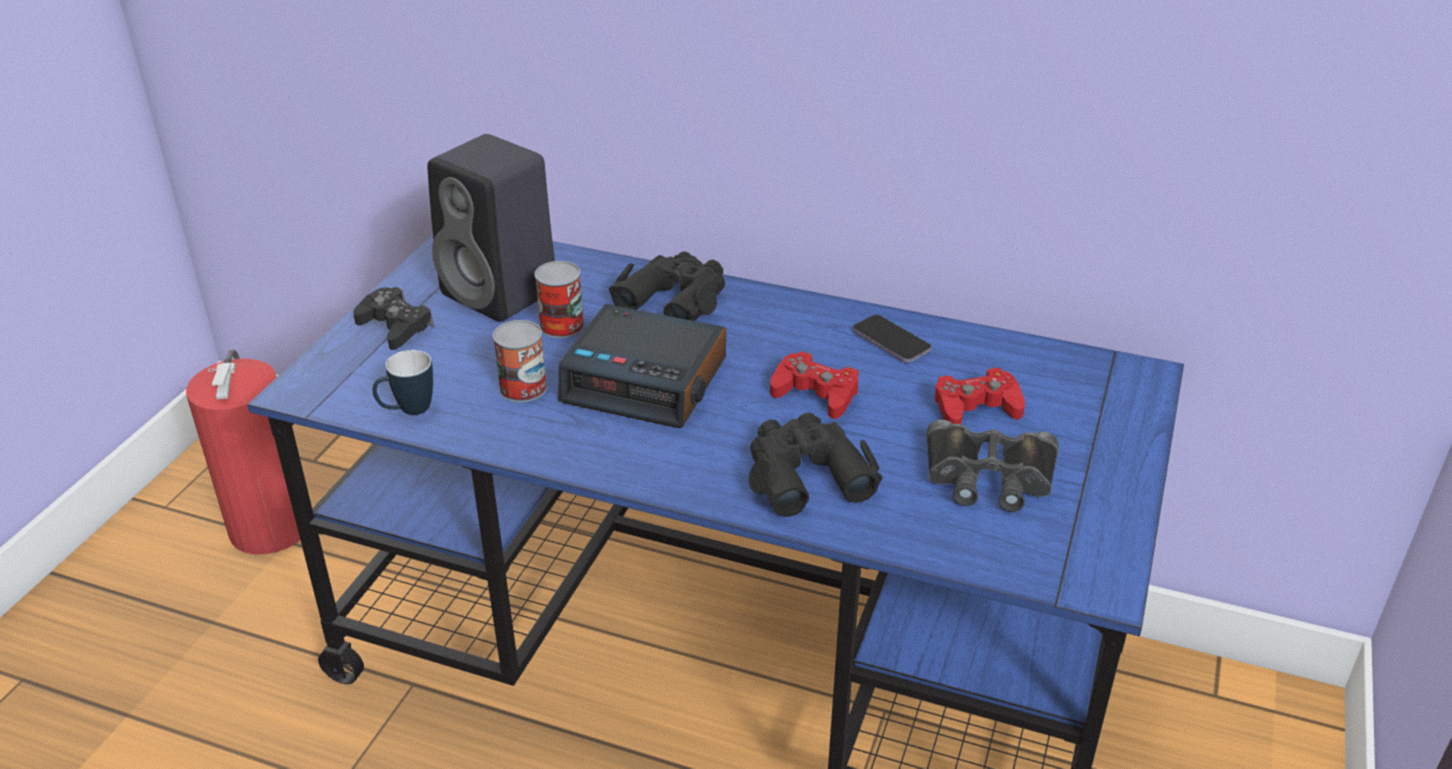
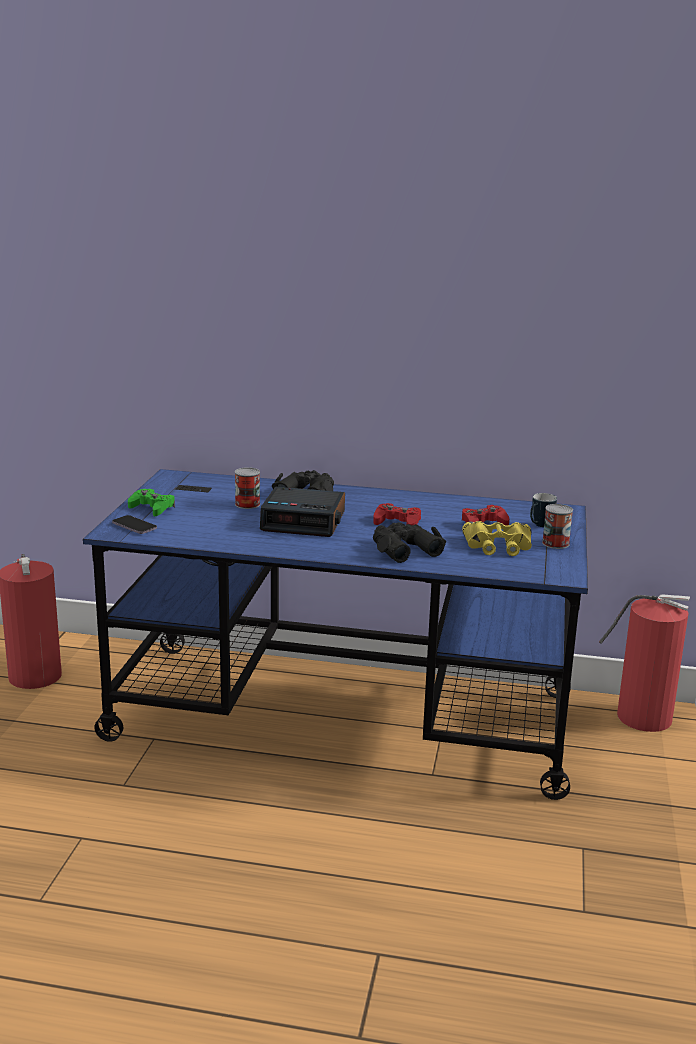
camera: 10 degrees left, 15 degrees down
(395, 326) = (152, 508): black game controller -> green game controller
(407, 411) = (176, 537): mug -> mug (539, 526)
(503, 293) = (208, 494): black speaker -> none
(523, 388) = (237, 526): can -> can (555, 543)
(891, 341) = (431, 503): phone -> phone (134, 526)
(988, 477) = (498, 546): black binoculars -> yellow binoculars
(1241, 711) = (641, 716): none -> fire extinguisher

